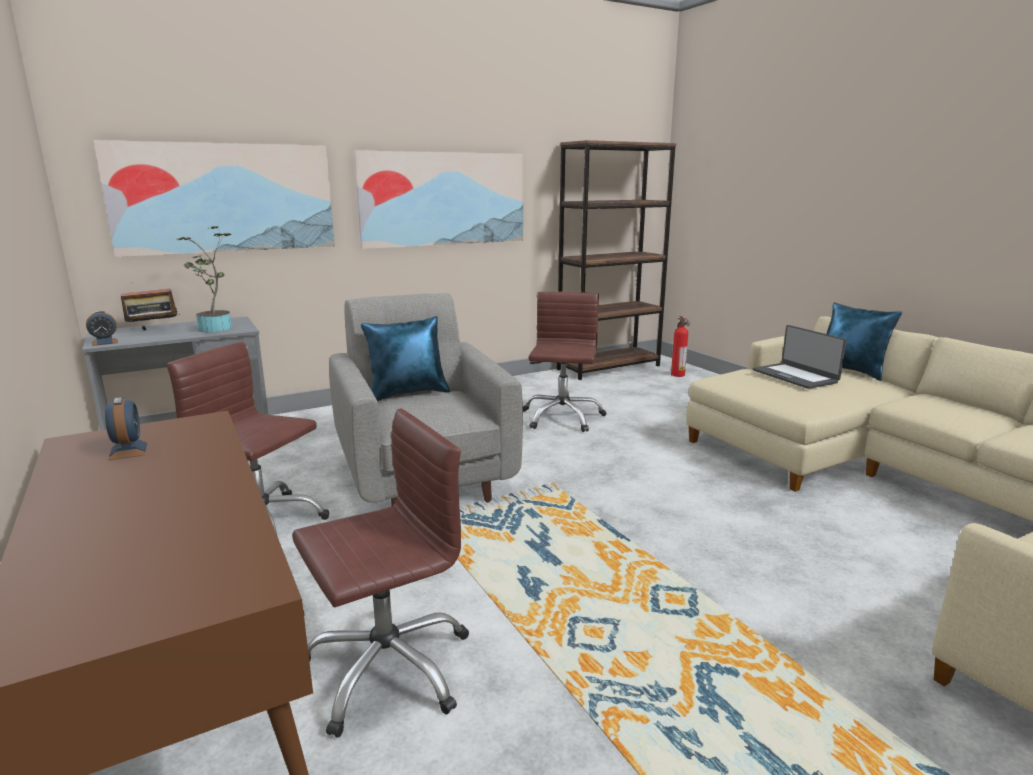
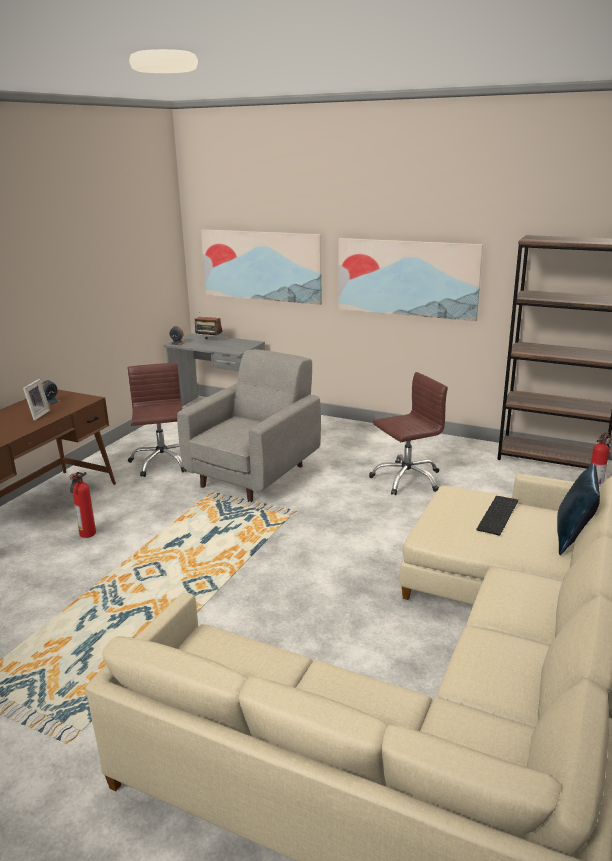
camera: 55 degrees right, 5 degrees up
(172, 472) = (37, 415): none -> picture frame
(214, 329) = (228, 347): potted plant -> none
(387, 667) = (87, 534): brown office chair -> fire extinguisher
(408, 394) = (254, 419): blue pillow -> none
(795, 376) = (499, 515): laptop -> keyboard

